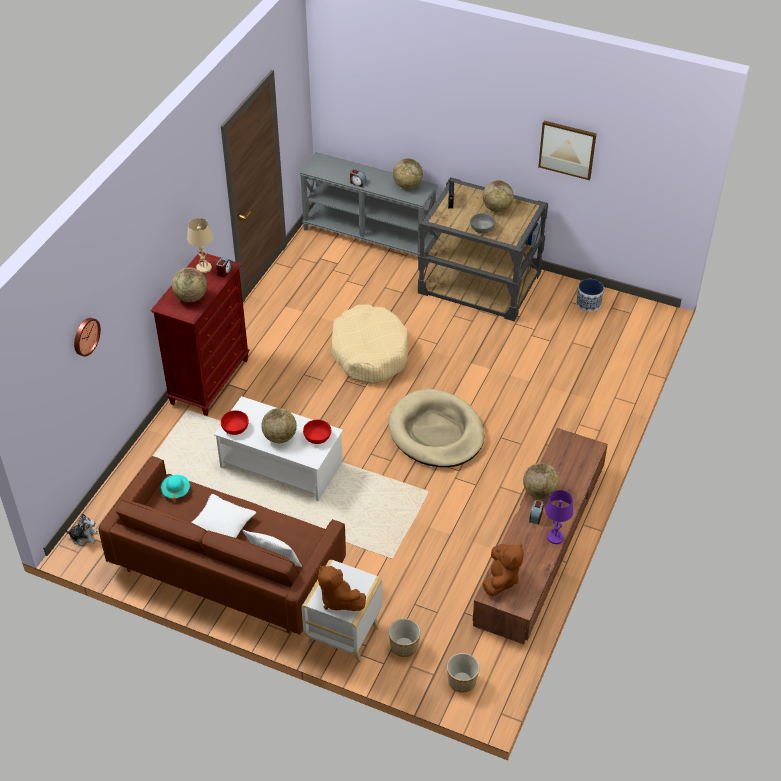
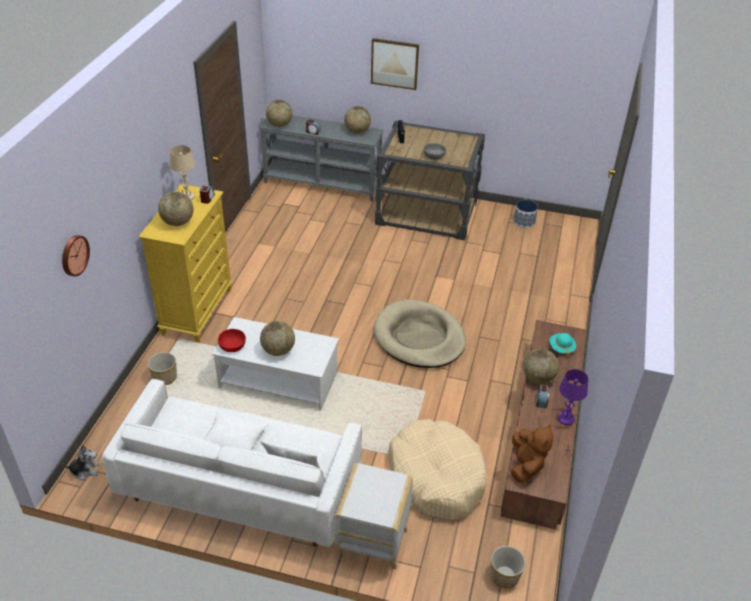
camera: 10 degrees left, 5 degrees down
(176, 491) = (180, 412): turquoise hat -> turquoise hat (561, 348)
(210, 381) = (197, 311): red dresser -> yellow dresser
(228, 568) = (241, 486): brown sofa -> white sofa
(317, 437) = (315, 347): red bowl -> none
(338, 599) = (373, 504): brown plush toy -> none
(369, 352) = (342, 275): beige dog bed -> beige dog bed (436, 477)
(403, 646) = (436, 546): planter -> planter (164, 378)
(497, 208) = (442, 141): globe -> globe (279, 125)
(567, 149) = (503, 81): picture -> picture (394, 63)

